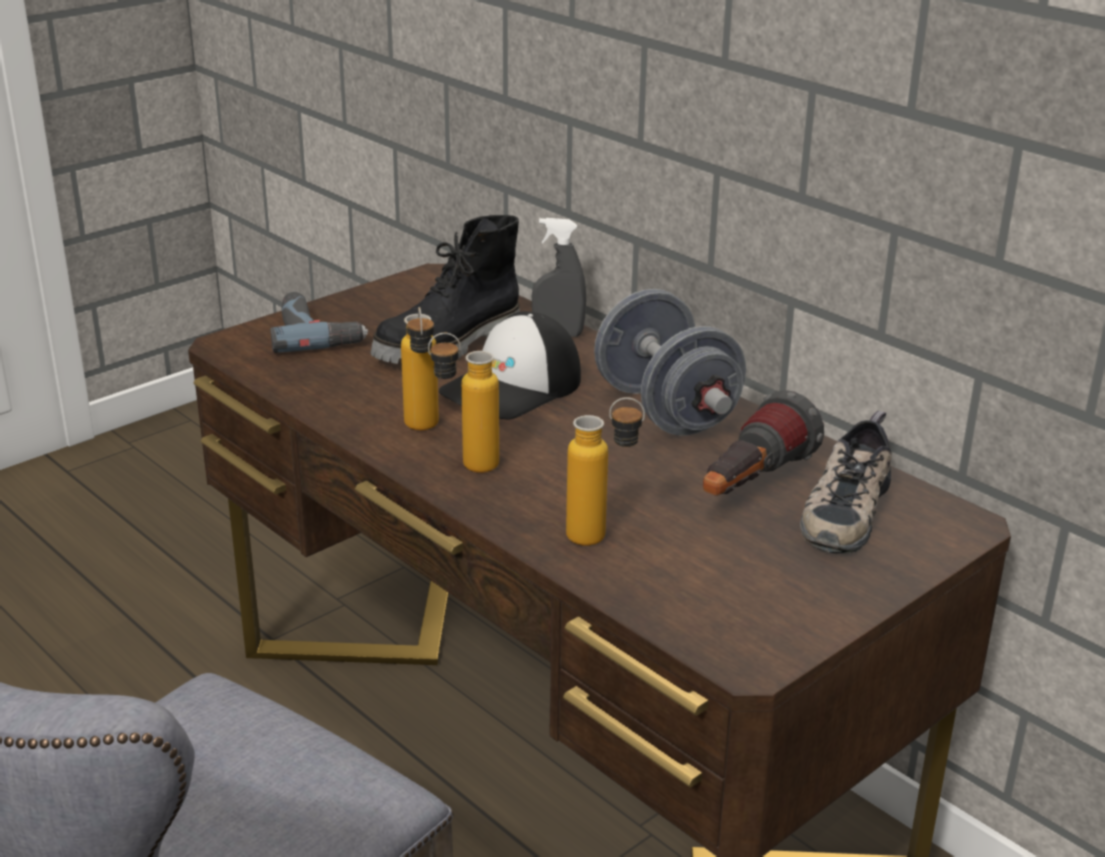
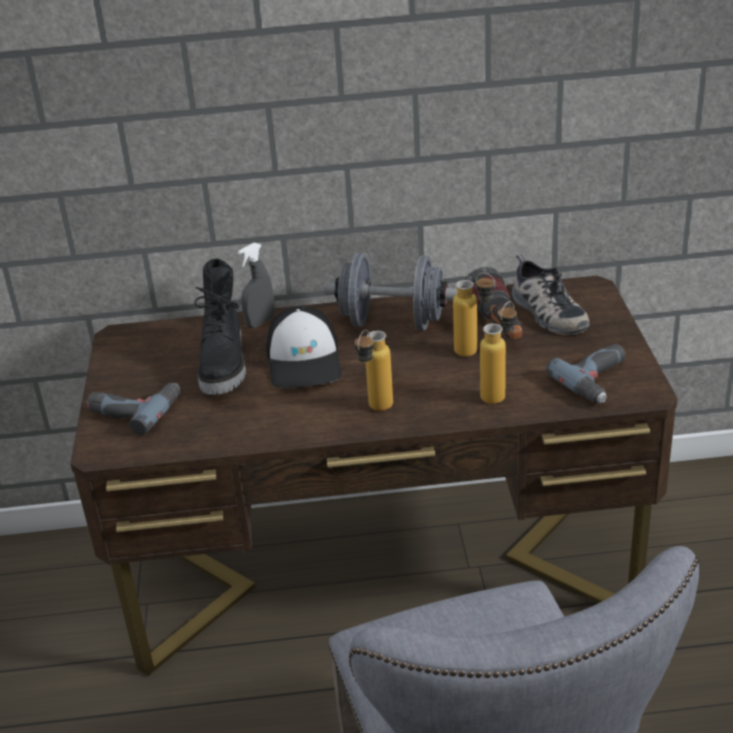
camera: 50 degrees left, 5 degrees up
(422, 430) = (317, 411): bottle -> bottle (474, 353)
(728, 608) = (599, 381): none -> power drill

